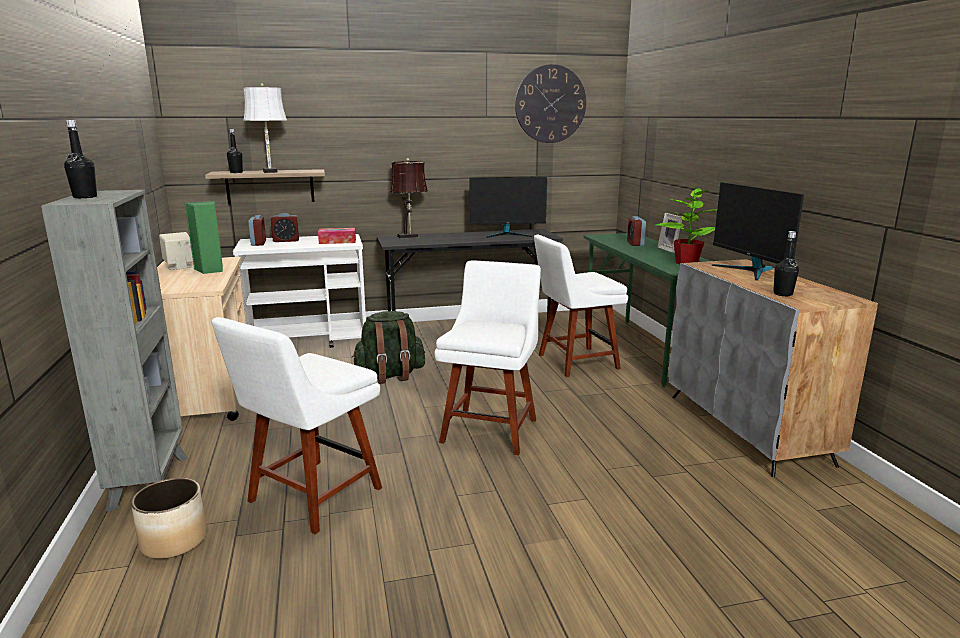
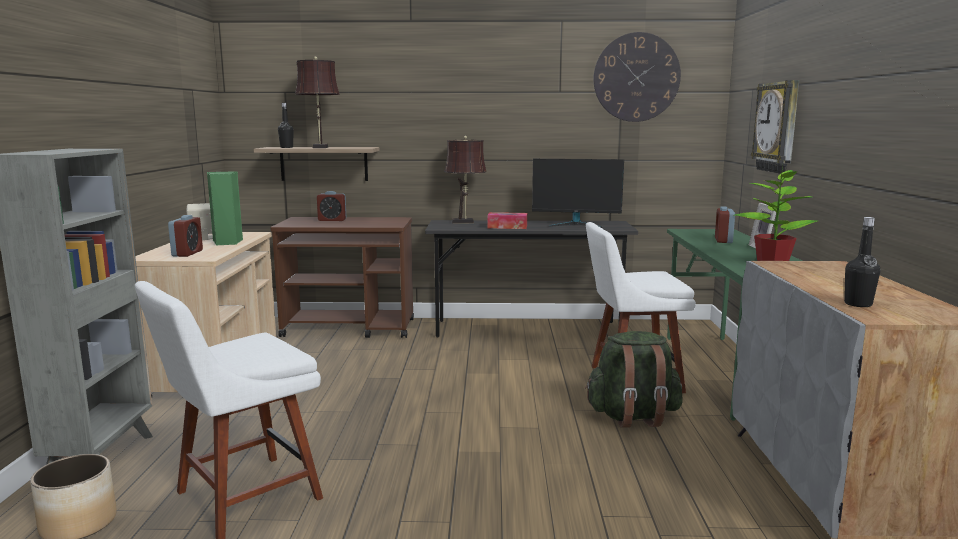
camera: 15 degrees right, 5 degrees down
(85, 197) = (46, 151): black bottle -> none
(258, 243) = (303, 221): alarm clock -> alarm clock (187, 253)
(270, 172) = (320, 147): white table lamp -> brown table lamp
(309, 340) = (350, 328): white cart -> brown cart
(337, 241) = (382, 223): tissue box -> tissue box (507, 227)
(390, 376) = (409, 373): green backpack -> green backpack (633, 417)
(491, 428) = (487, 445): white chair -> none
(676, 151) = (778, 127): none -> wall clock
(750, 271) = (836, 274): monitor -> none

